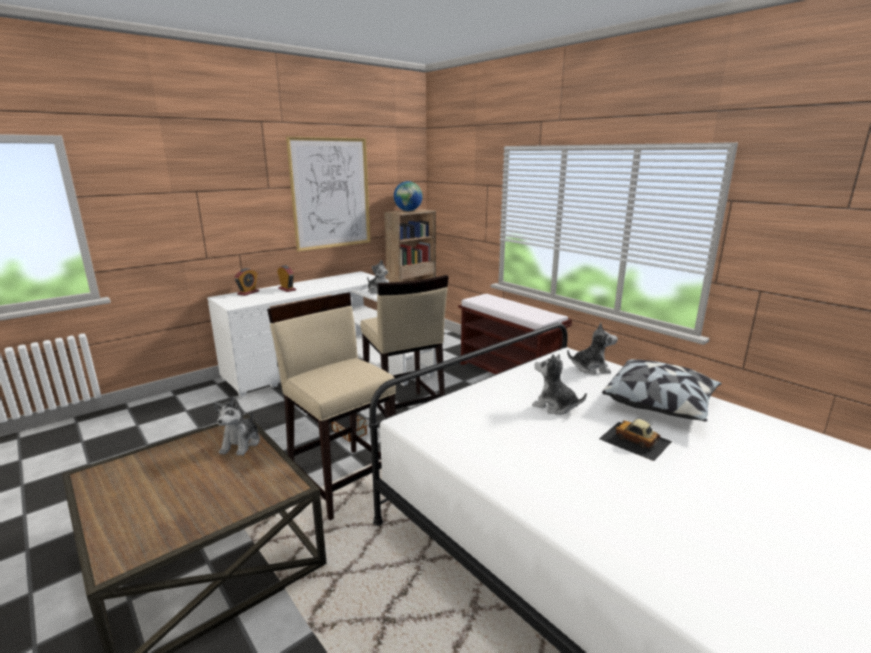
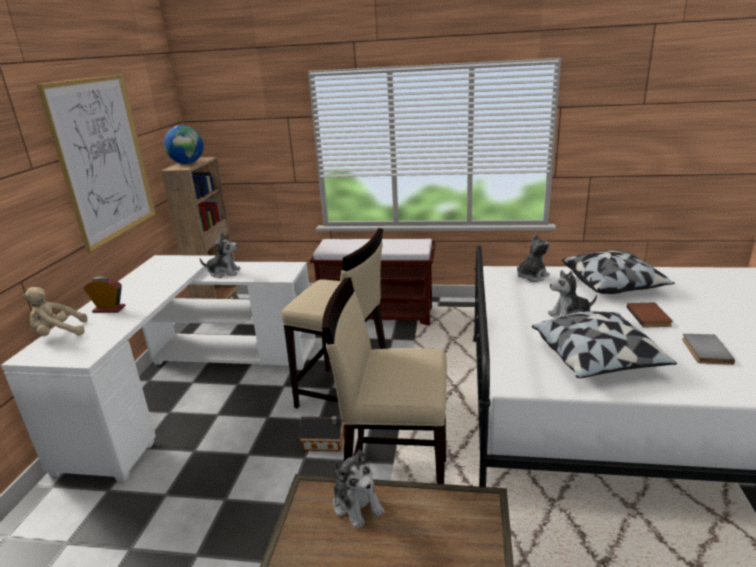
camera: 40 degrees left, 5 degrees up
(248, 293) = (59, 334): alarm clock -> beige plush toy
(504, 442) = (598, 360): none -> pillow
(625, 488) = (704, 350): none -> grey book
(635, 440) = (650, 316): toy car -> brown book

